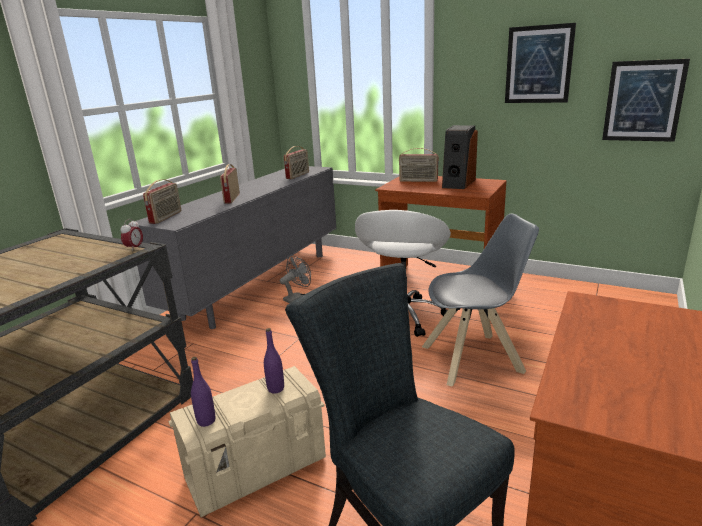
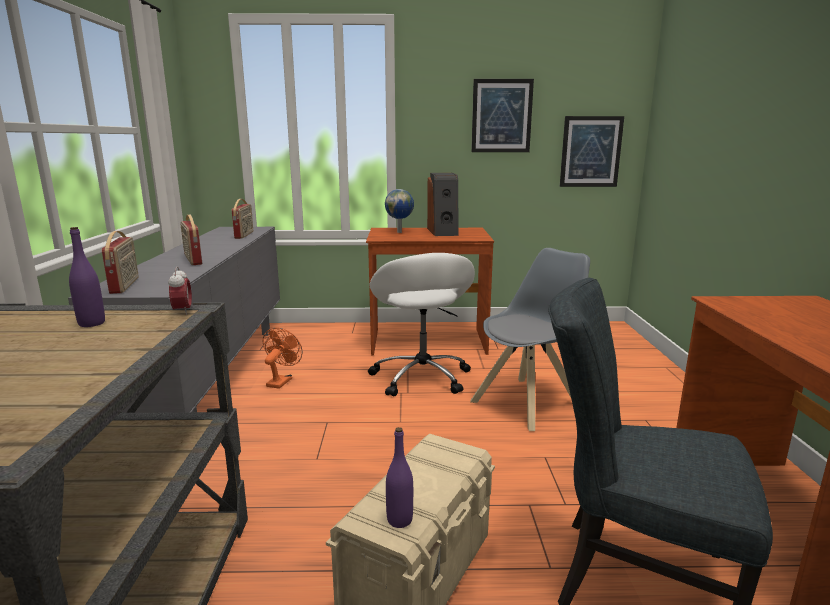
camera: 30 degrees left, 5 degrees down
(276, 389) = (439, 461): purple bottle -> purple bottle (92, 323)
(297, 297) = (281, 381): grey fan -> orange fan
(418, 181) = (400, 232): radio -> globe

